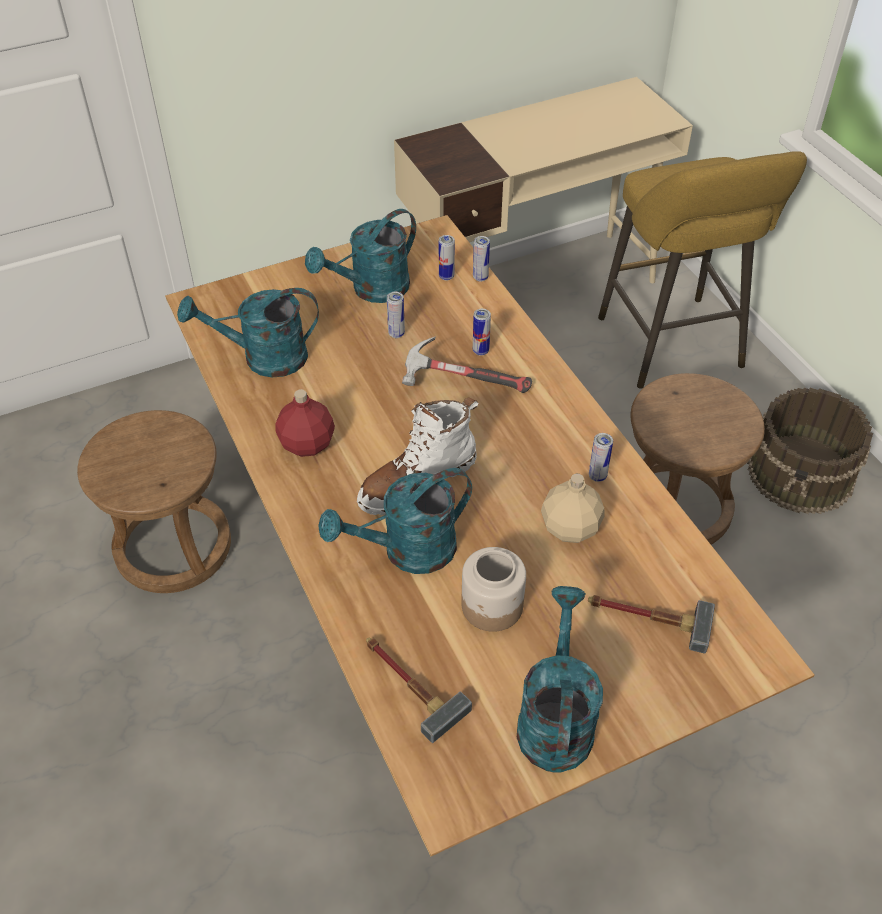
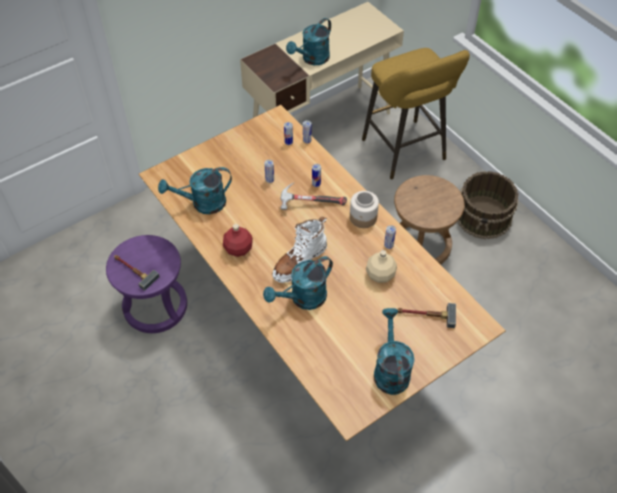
camera: 10 degrees left, 5 degrees up
(172, 546) = (155, 306): brown stool -> purple stool
(371, 290) = (250, 156): turquoise watering can -> turquoise watering can (312, 59)
(409, 684) = (318, 364): hammer -> hammer (133, 270)
(492, 606) = (350, 320): jar -> jar (363, 218)

